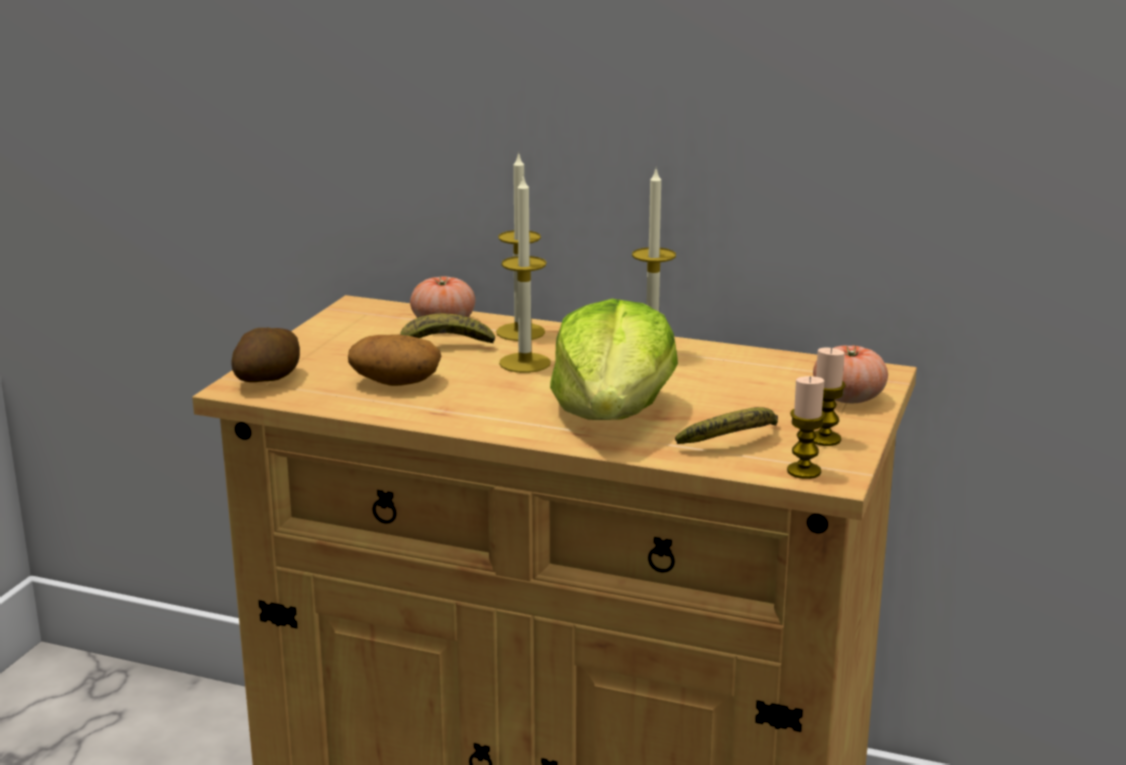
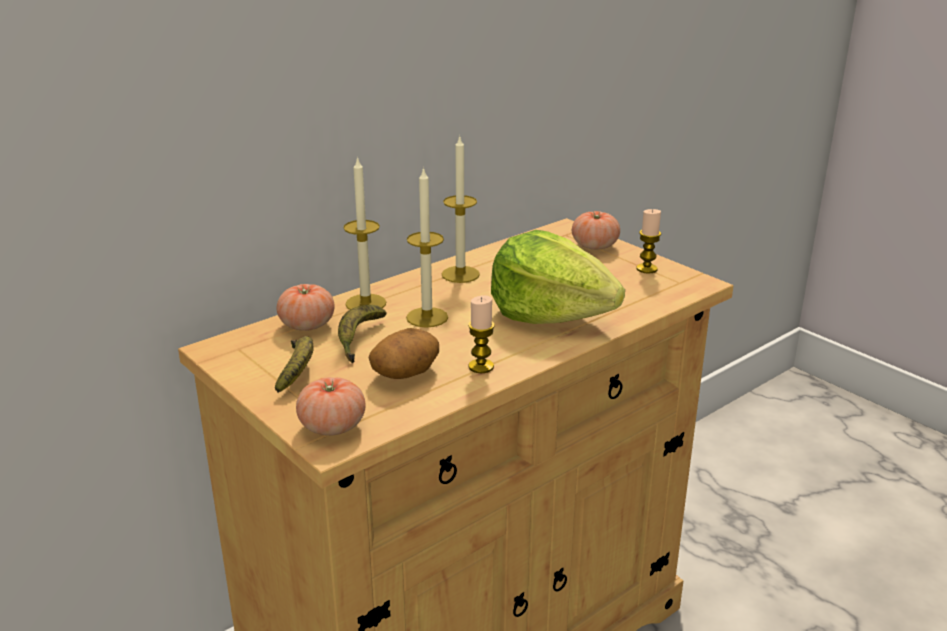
camera: 60 degrees left, 5 degrees up
(267, 380) = (332, 426): potato -> tomato
(735, 442) = (628, 292): banana -> banana (297, 371)
(804, 471) = (686, 287): candle -> candle (481, 366)

